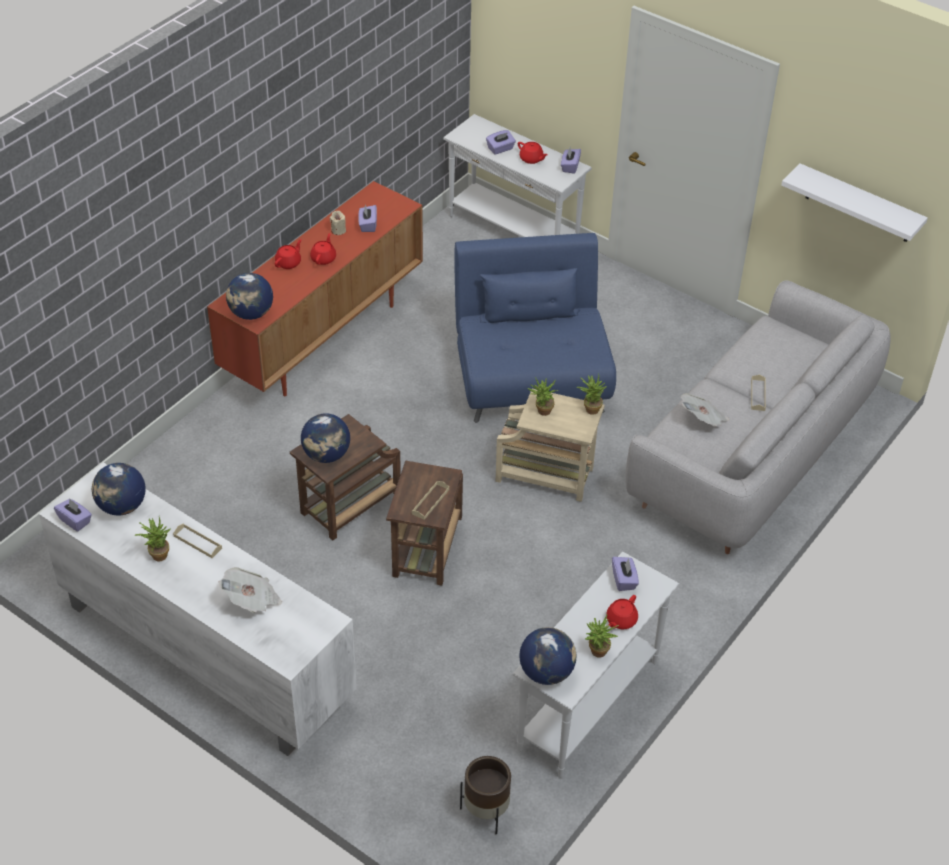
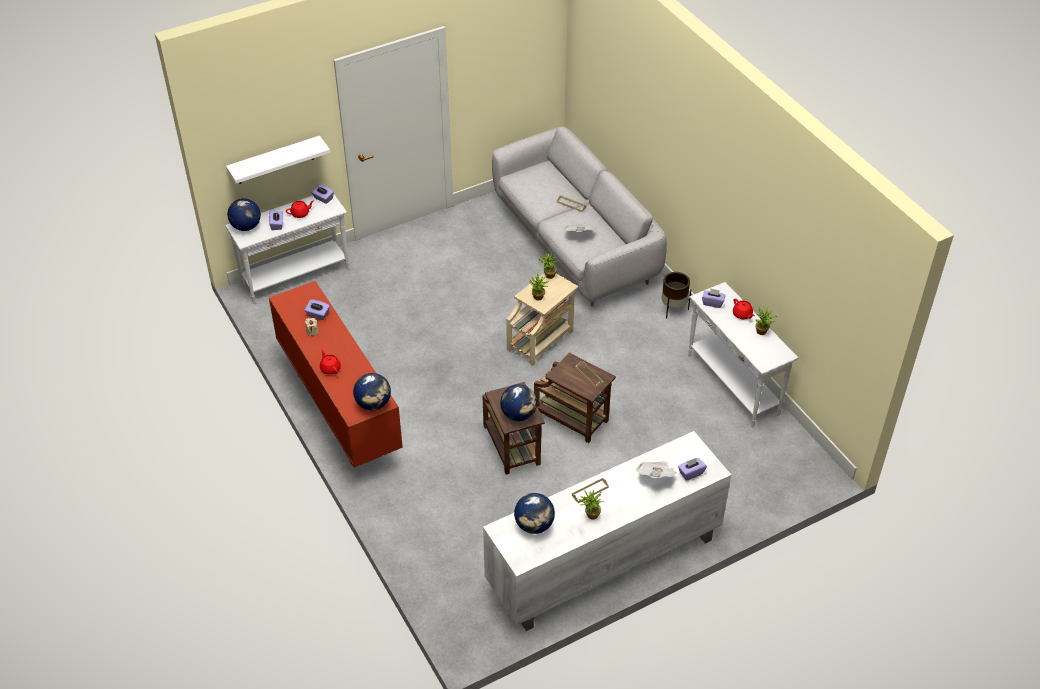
camera: 65 degrees left, 0 degrees up
(75, 521) = (535, 555): purple tissue box -> purple tissue box (691, 473)
(324, 258) = (338, 348): red teapot -> none
(486, 812) = (791, 456): brown planter -> brown planter (673, 309)
(530, 373) = (444, 316): blue armchair -> none
(546, 672) = (767, 358): globe -> globe (246, 226)
(859, 204) = (514, 73): white shelf -> white shelf (275, 160)

